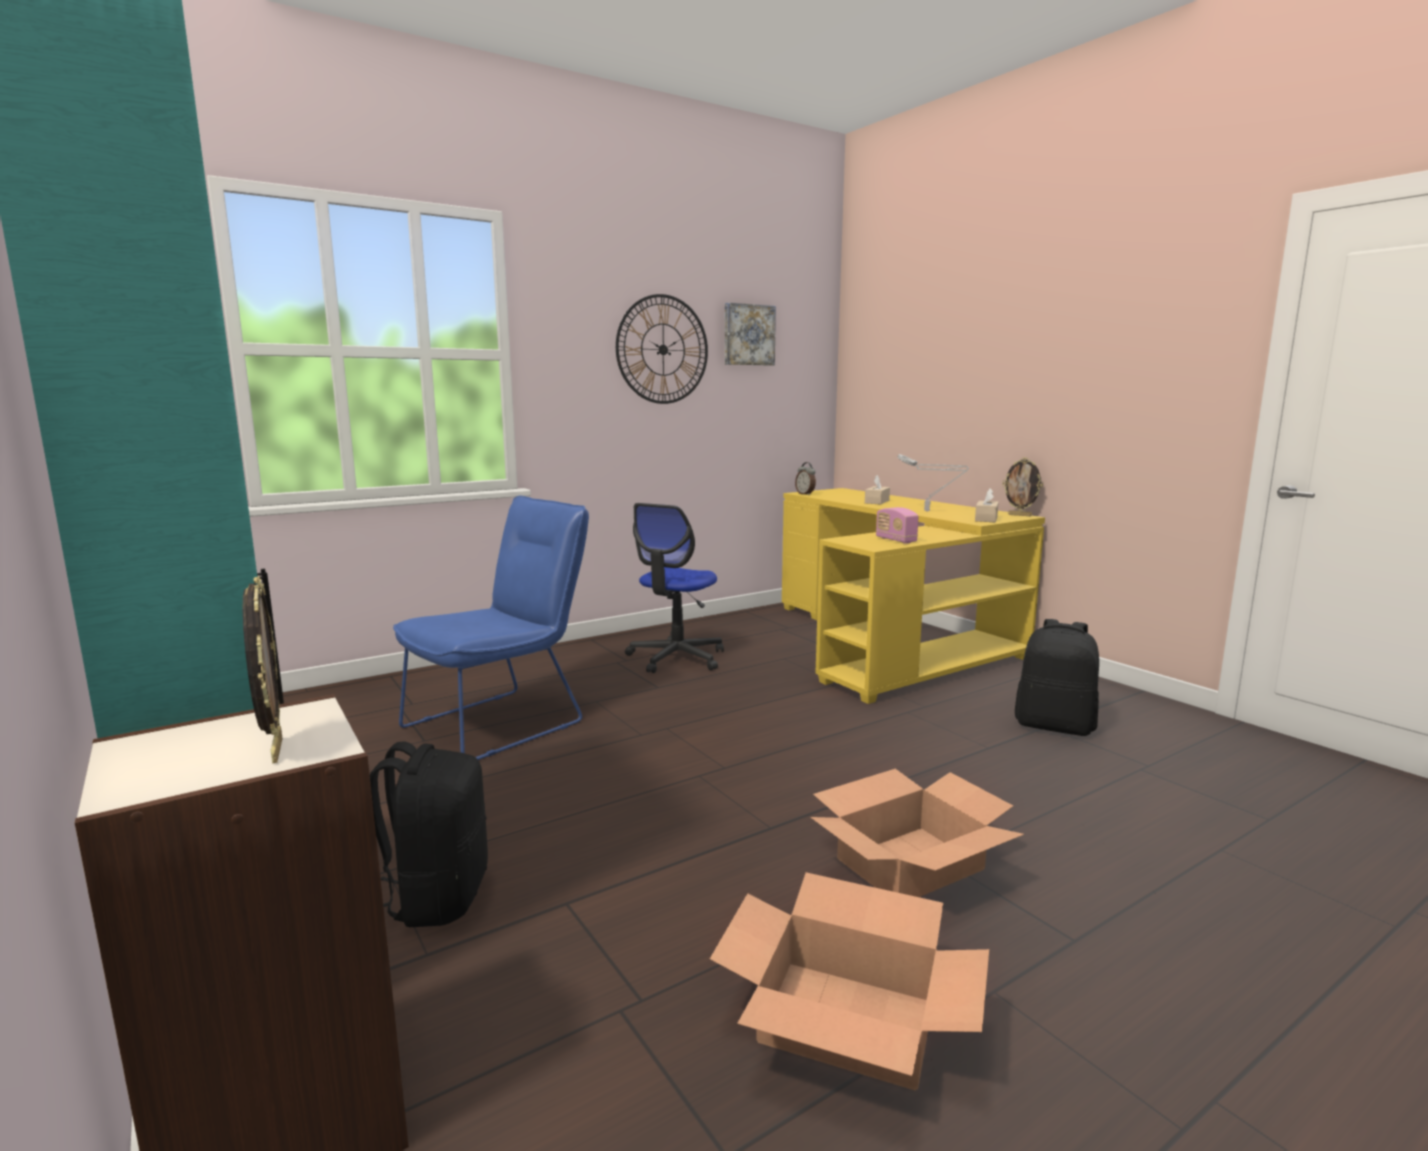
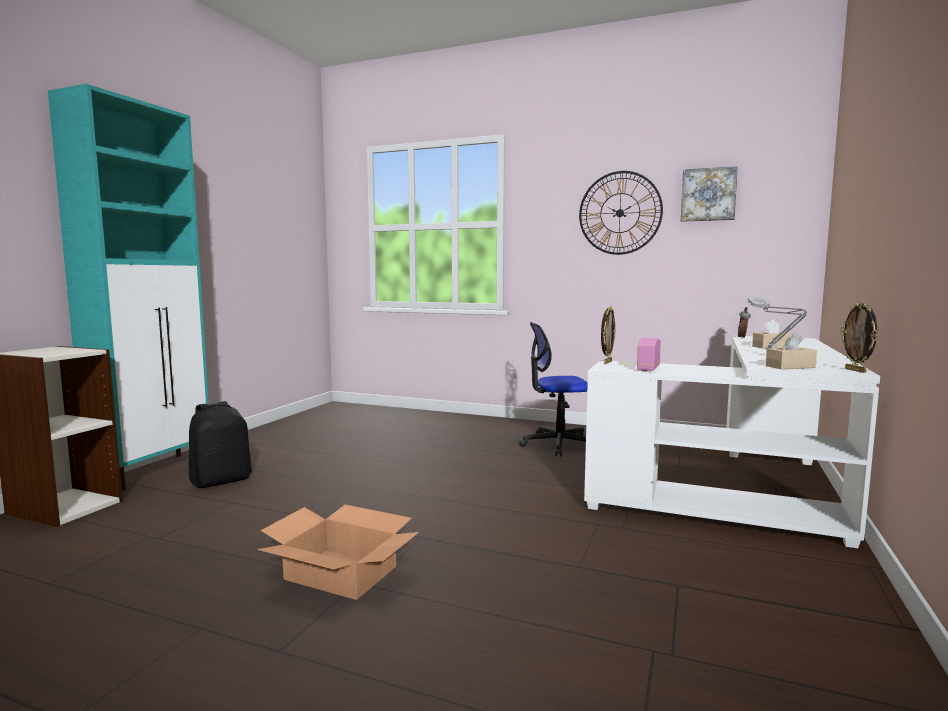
camera: 55 degrees right, 5 degrees down
(274, 750) = (44, 353): picture frame -> picture frame (607, 362)
(504, 721) = (402, 440): blue chair -> none
(847, 1021) = (154, 589): cardboard box -> none
(894, 642) = (748, 489): yellow desk -> white desk
(1055, 726) = (687, 589): black backpack -> none

